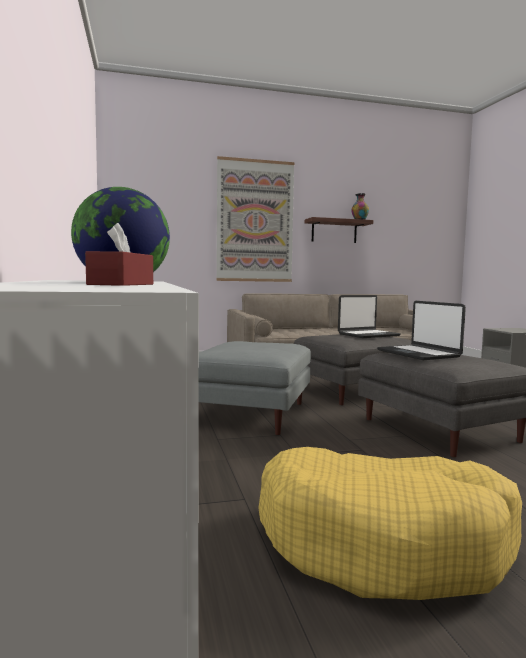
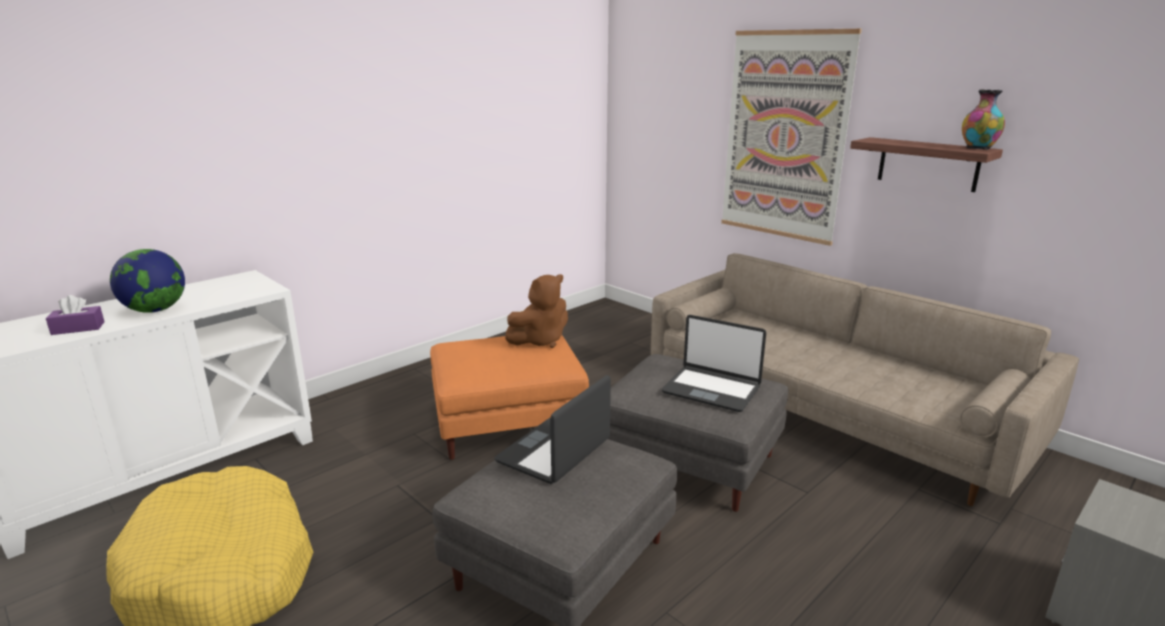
camera: 60 degrees right, 15 degrees up
(121, 284) = (78, 328): red tissue box -> purple tissue box
(246, 341) = (540, 341): none -> brown plush toy
(250, 413) = (510, 424): grey ottoman -> orange ottoman

